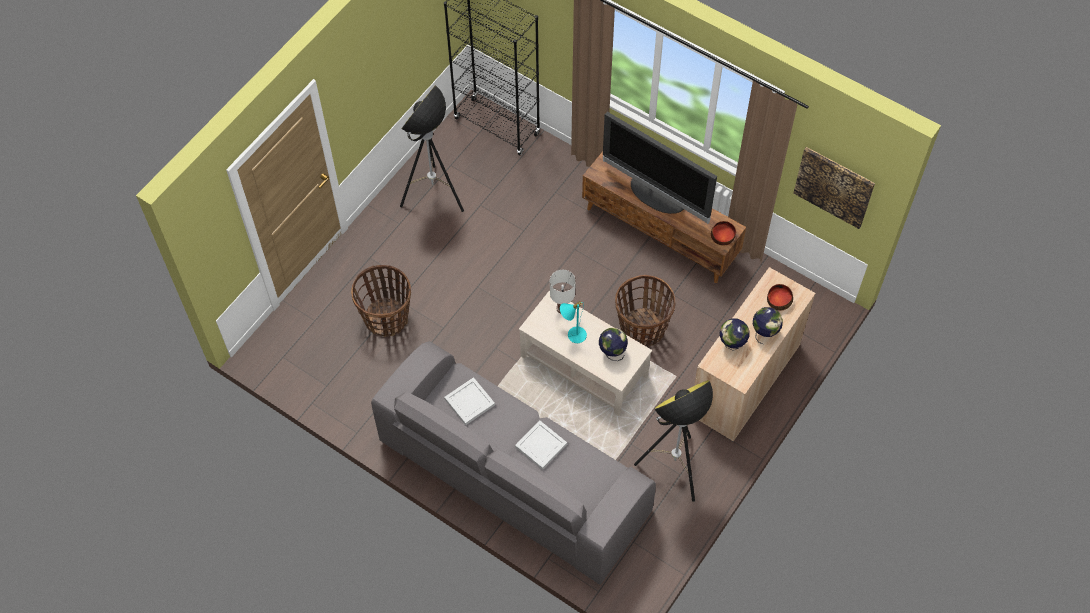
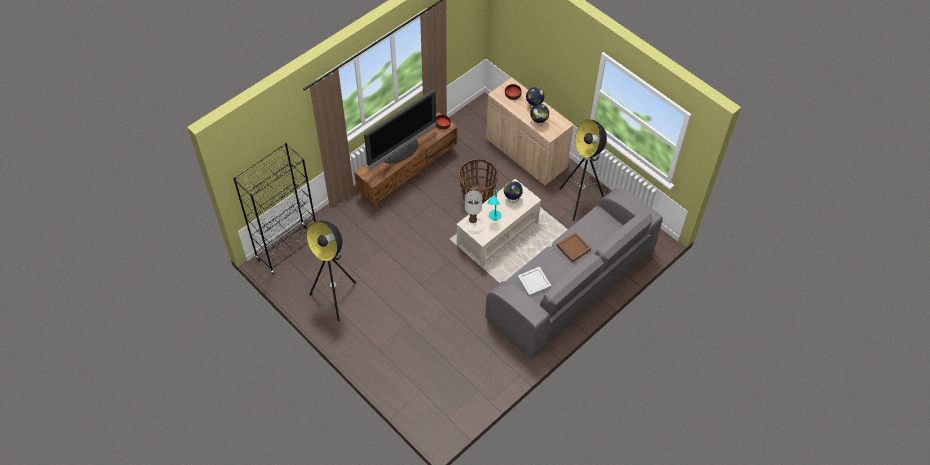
camera: 80 degrees left, 5 degrees down
(386, 318) = (432, 344): basket -> none
(540, 446) = (573, 248): white tray -> brown tray
(834, 186) = (463, 32): picture -> none

